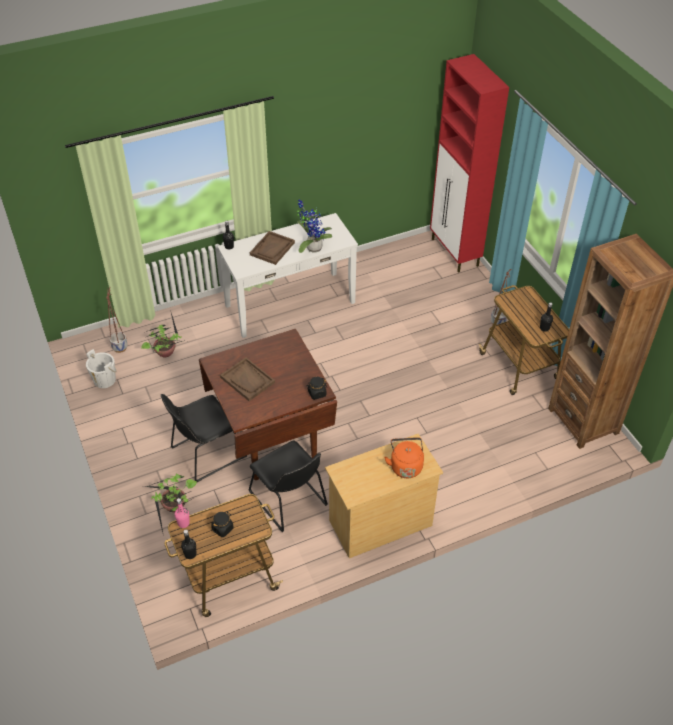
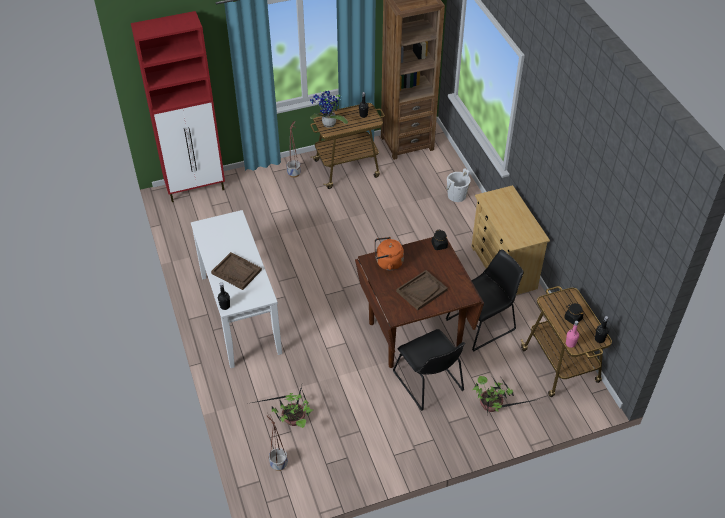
camera: 85 degrees left, 0 degrees up
(104, 380) = (325, 476): white bucket -> white bucket (457, 195)
(312, 247) = (241, 242): potted plant -> potted plant (328, 125)
(405, 466) = (507, 204): orange kettle -> orange kettle (387, 263)

